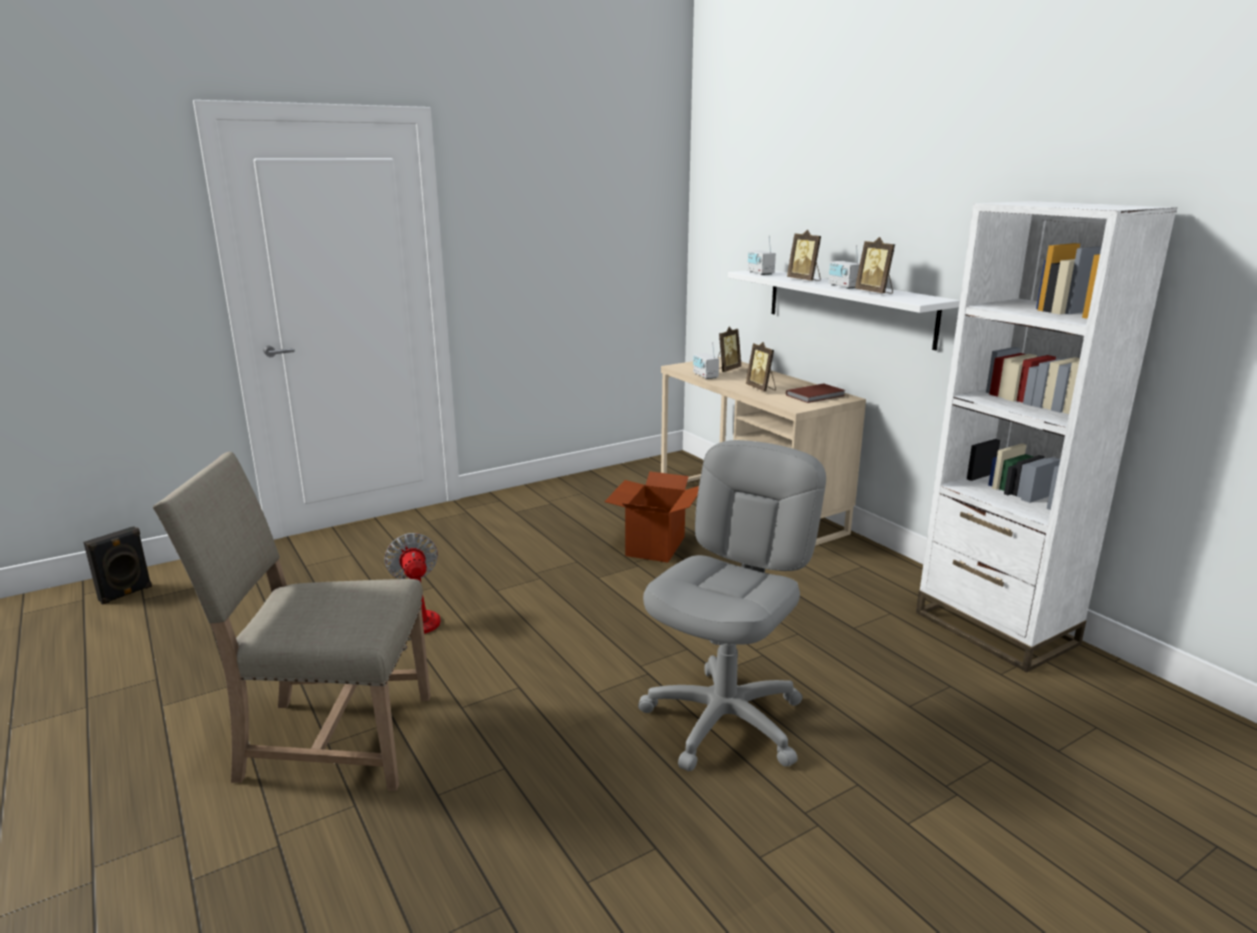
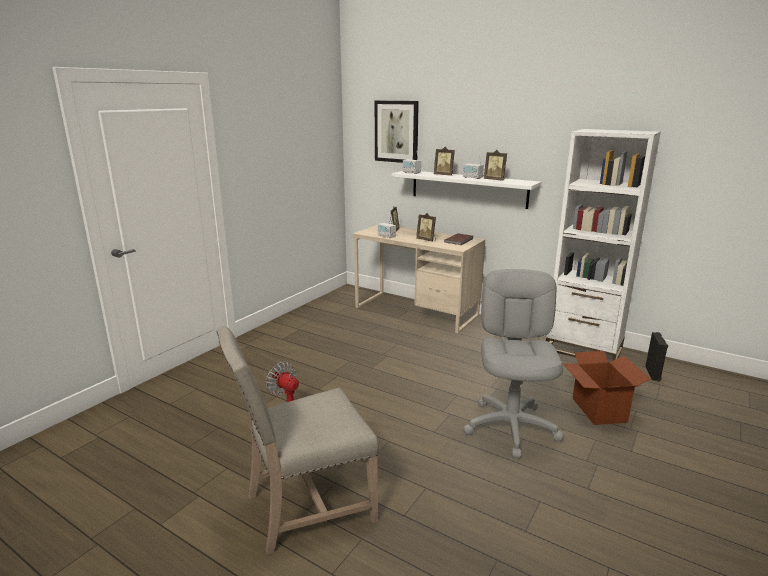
camera: 25 degrees left, 0 degrees up
(126, 594) = (40, 458): black speaker -> black speaker (653, 374)
(654, 546) = (385, 342): cardboard box -> cardboard box (598, 410)
(755, 203) = (396, 131): none -> picture

